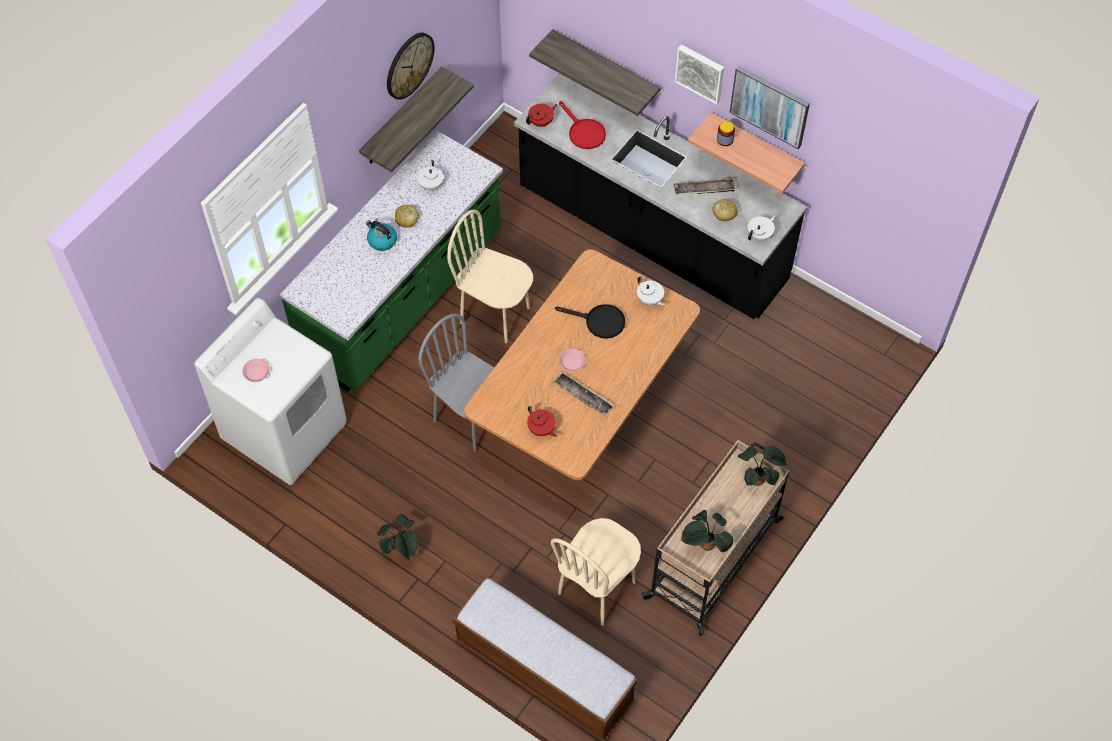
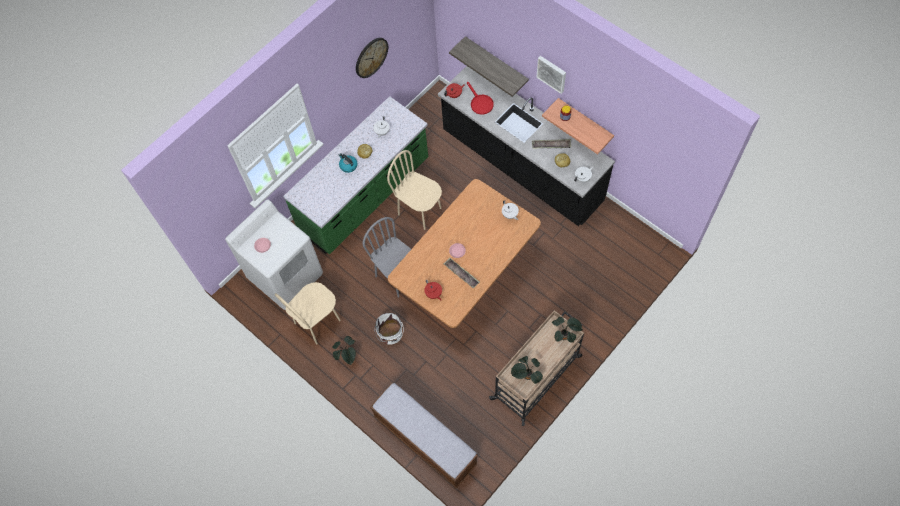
camera: 10 degrees right, 5 degrees up
(402, 118) = (367, 88): shelf -> none
(468, 510) = (390, 334): none -> white bucket
(597, 588) = (463, 390): beige chair -> beige chair (317, 322)
(599, 322) = (477, 226): black frying pan -> none
(770, 106) = (593, 99): picture -> none

